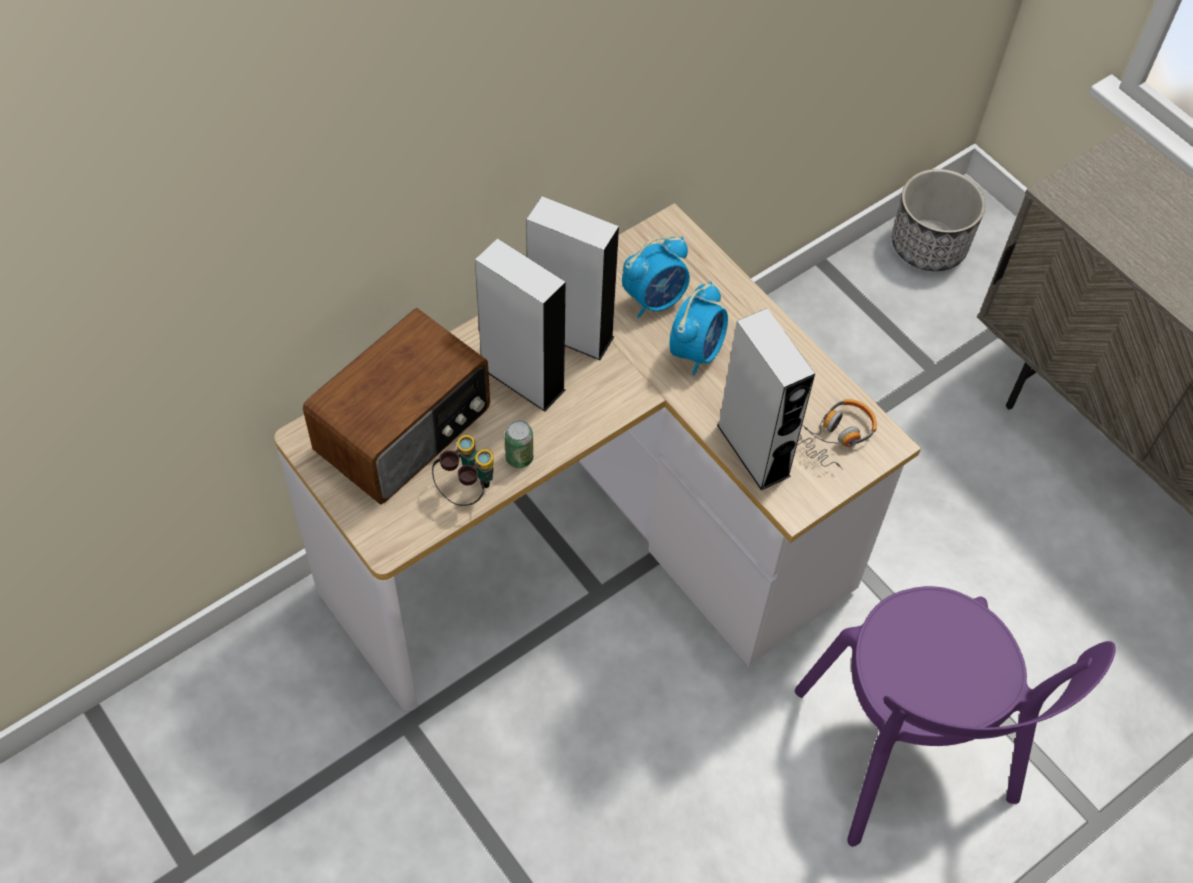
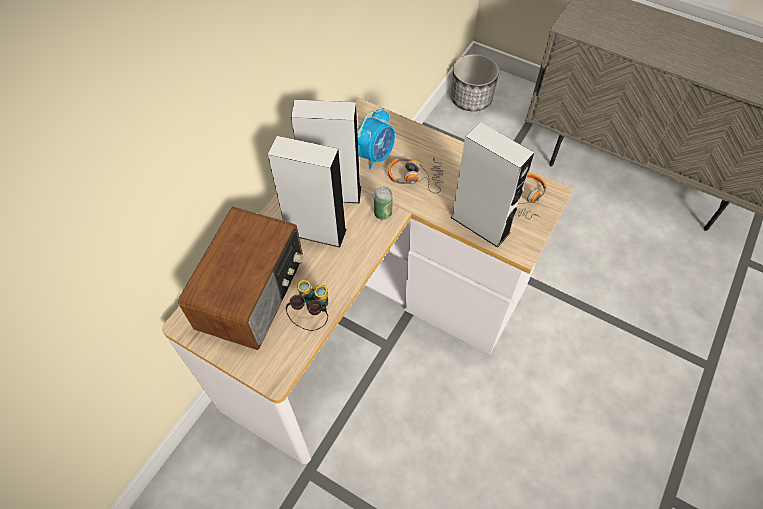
camera: 20 degrees left, 0 degrees up
(519, 458) = (337, 283): can -> can (383, 213)
(696, 351) = (415, 177): alarm clock -> headphones
(908, 755) = (597, 370): purple chair -> none

